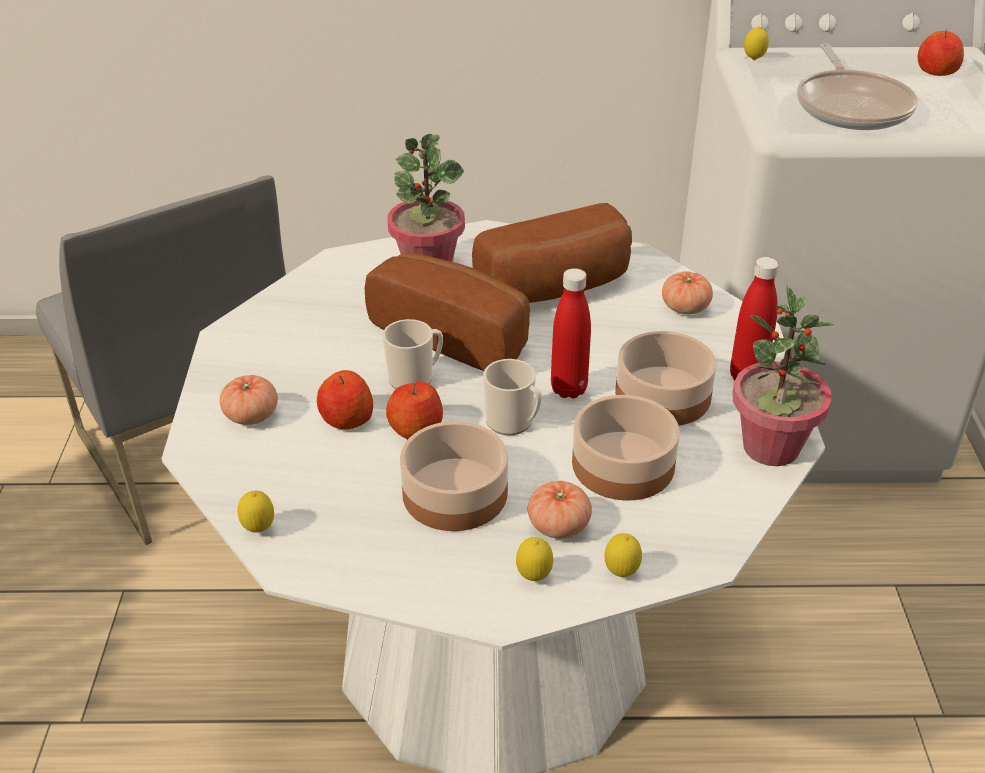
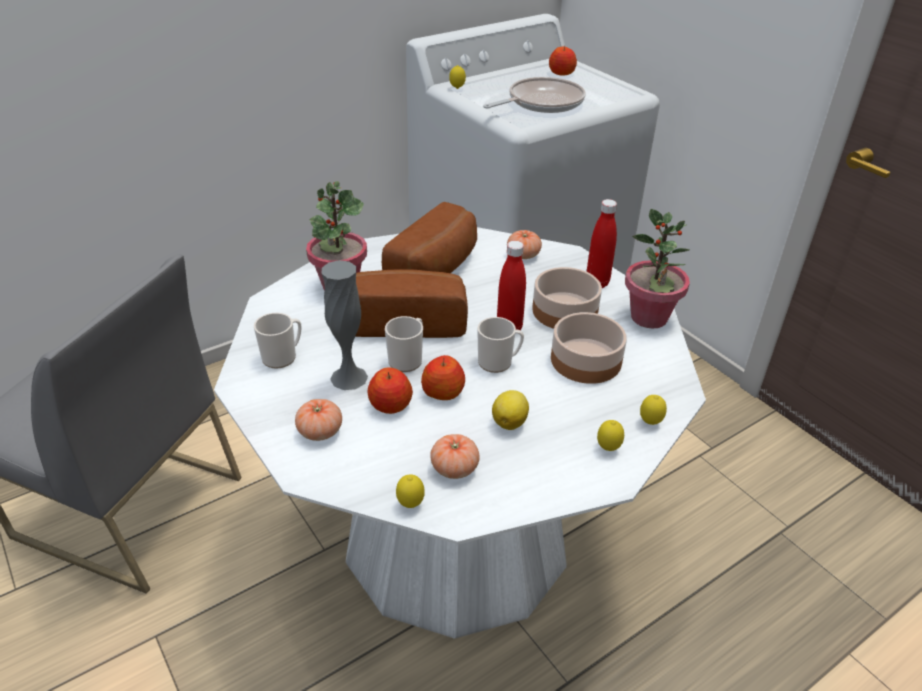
camera: 35 degrees left, 0 degrees up
(294, 323) = (283, 356): none -> mug
(335, 372) = (349, 377): none -> grey vase
(453, 494) = (510, 422): bowl -> lemon
(558, 525) = (589, 412): tomato -> tomato (454, 468)
(851, 106) = (541, 103): frying pan -> frying pan turned 90 degrees counterclockwise

